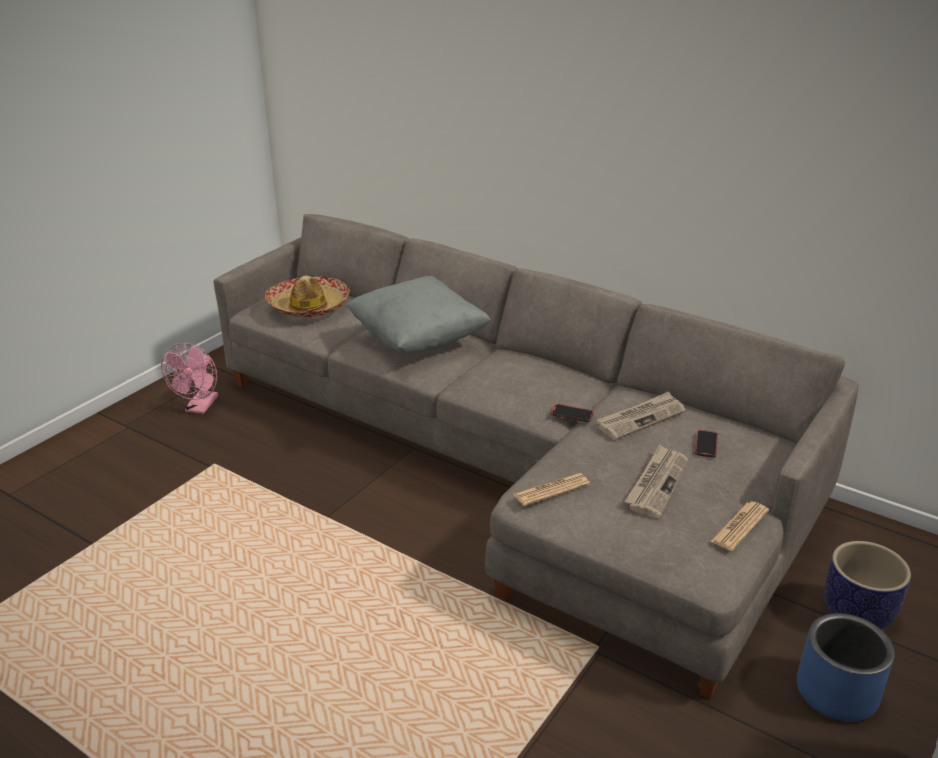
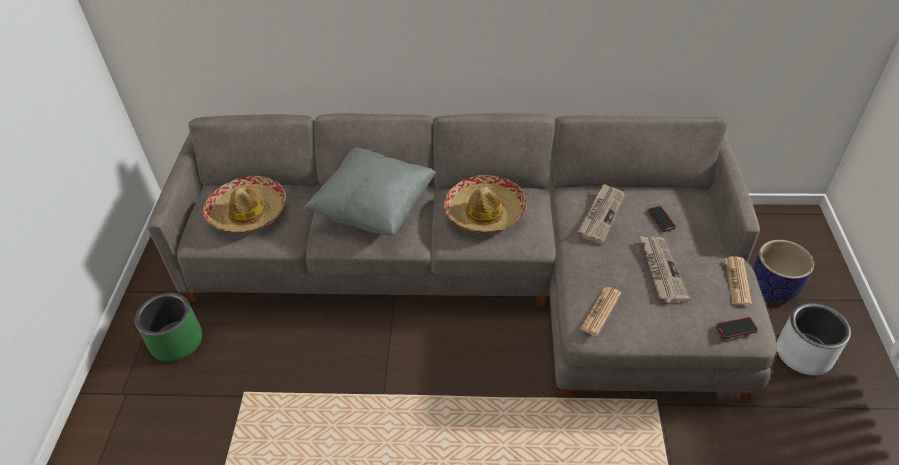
camera: 30 degrees left, 15 degrees up
(200, 407) = (177, 341): pink fan -> green planter
(519, 375) = (485, 212): none -> hat
(572, 415) = (552, 233): phone -> phone (736, 329)
(837, 692) = (804, 354): blue planter -> grey planter

